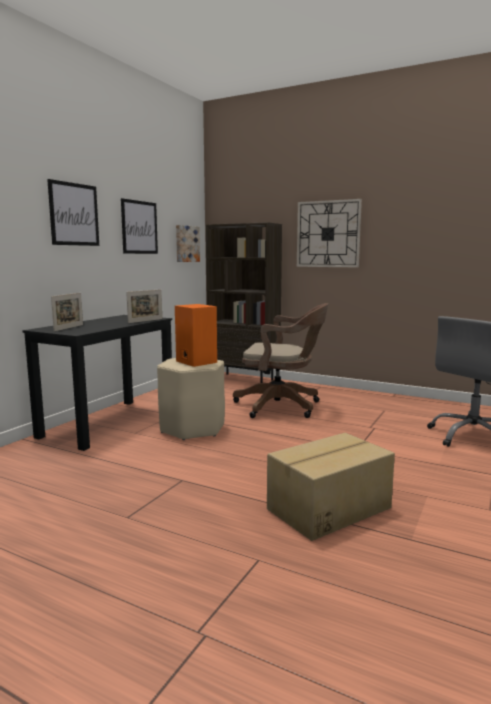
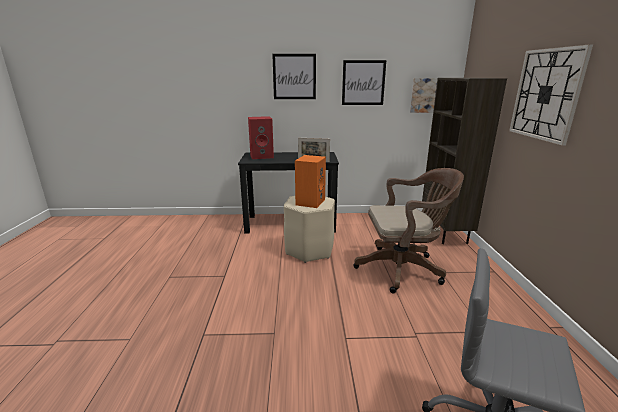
camera: 60 degrees right, 10 degrees up
(69, 328) = (262, 156): picture frame -> red speaker
(282, 406) = (403, 269): brown office chair -> brown office chair turned 75 degrees counterclockwise
(327, 508) = (212, 350): cardboard box -> none

